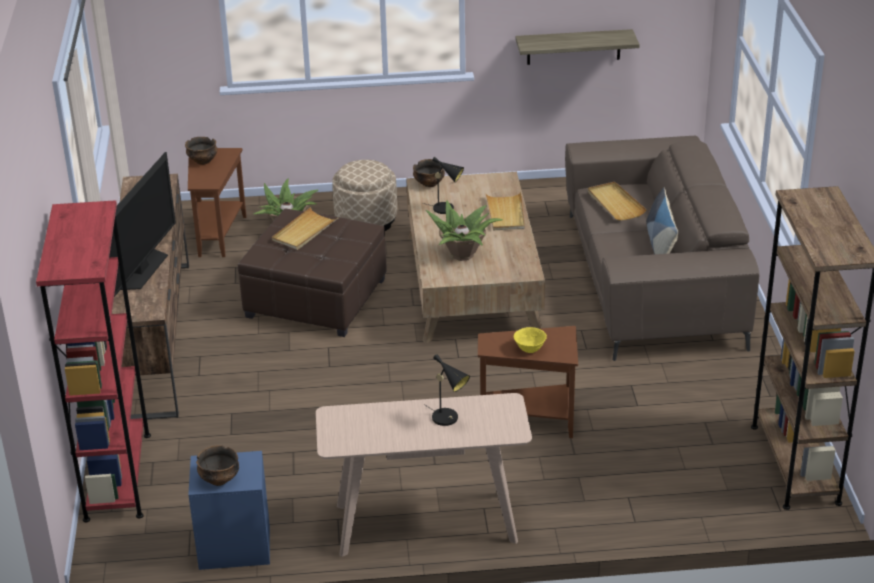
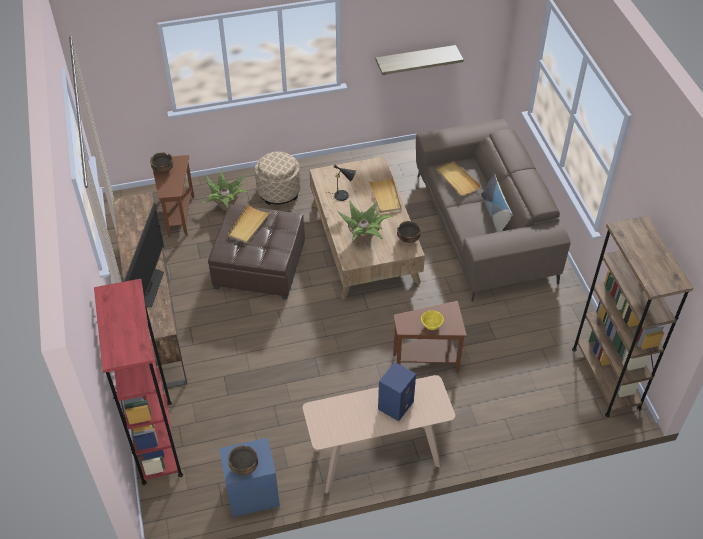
camera: 10 degrees left, 15 degrees up
(429, 184) = (326, 173): bowl -> bowl (408, 239)
(448, 419) = (395, 404): black table lamp -> blue speaker

